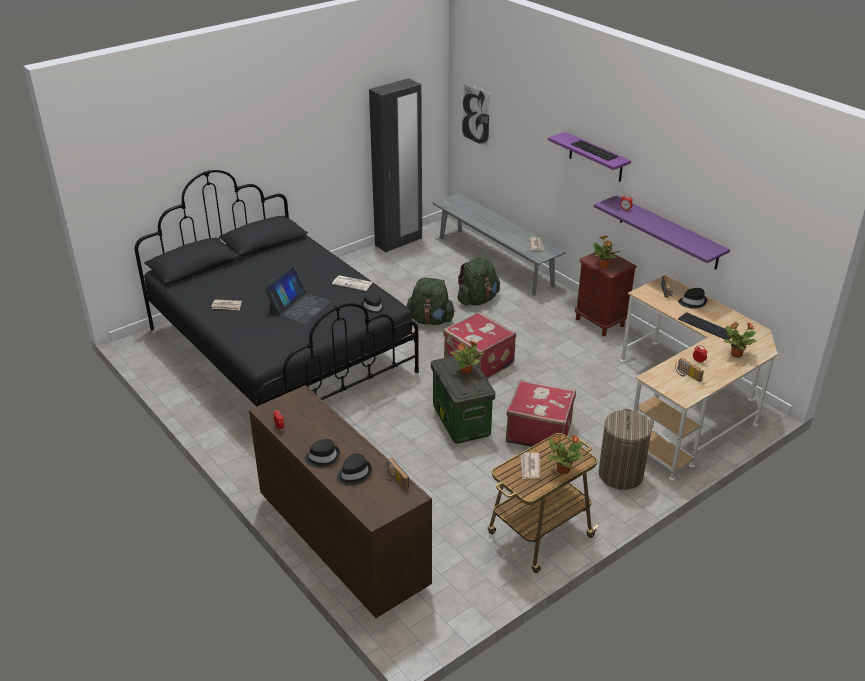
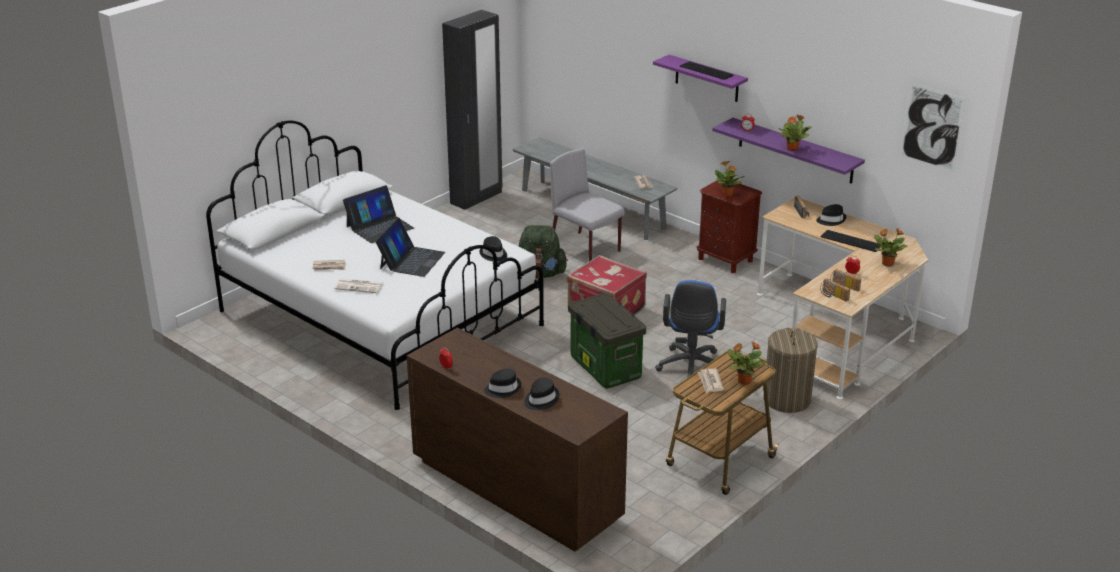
camera: 10 degrees left, 5 degrees down
(281, 350) = (380, 318): black bed -> white bed
(284, 271) = (379, 227): none -> laptop
(353, 283) = (462, 233): newspaper -> newspaper (359, 286)
(395, 479) = (584, 400): radio -> radio (833, 296)
(466, 371) = (609, 309): potted plant -> potted plant (792, 149)
(475, 115) = (557, 46): picture -> picture (932, 127)
(478, 300) = (585, 249): green backpack -> grey chair
(539, 431) = (690, 369): red suitcase -> blue office chair

